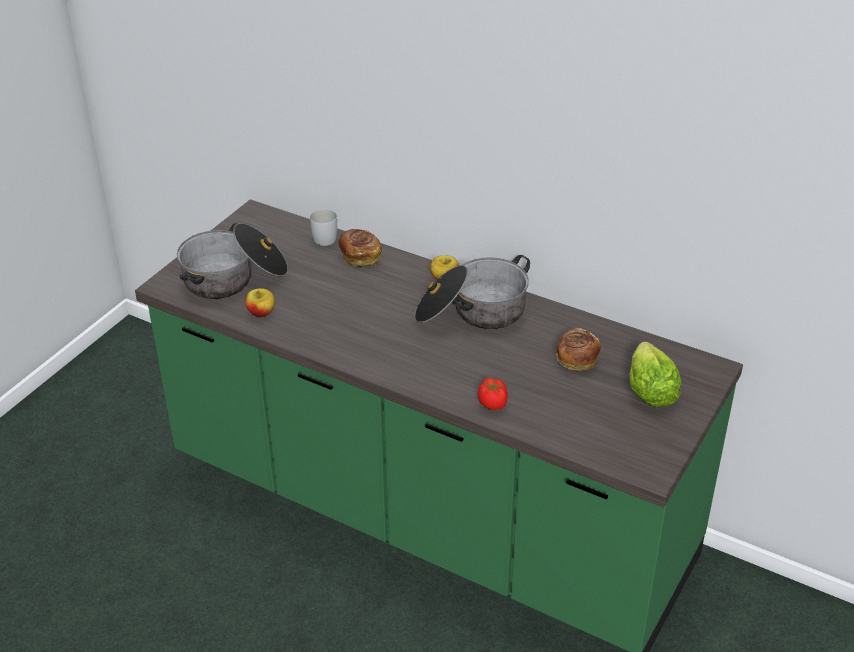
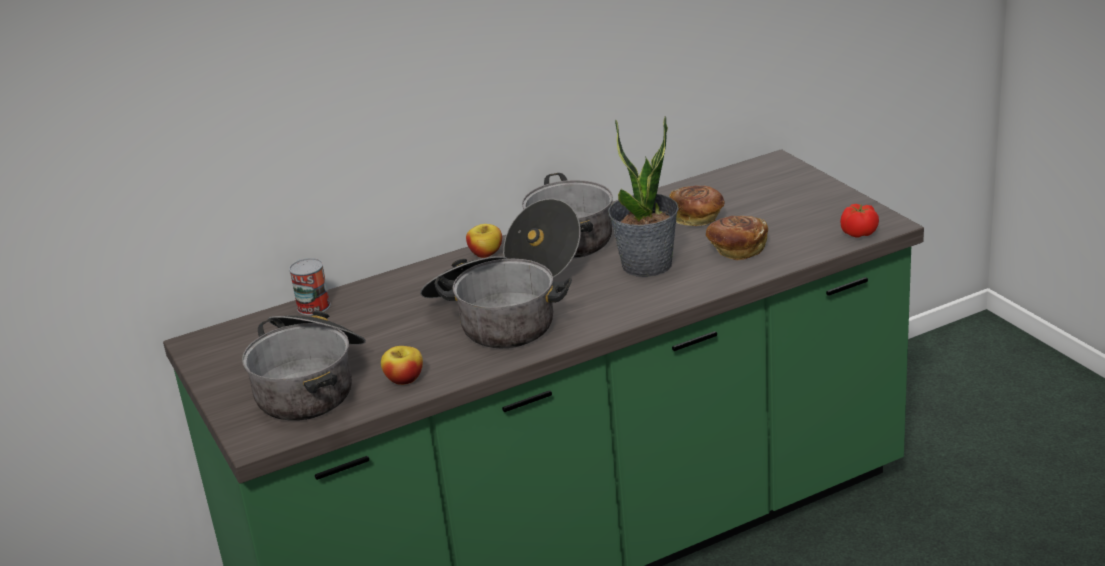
camera: 55 degrees left, 10 degrees down
(324, 236) = (313, 306): white mug -> can
(356, 320) = (494, 320): none -> cooking pot
(360, 256) = (382, 293): bread -> bread (737, 249)
(482, 361) = (647, 265): none -> potted plant
(492, 403) = (718, 275): tomato -> tomato (859, 234)
(649, 390) = (776, 196): lettuce -> none

